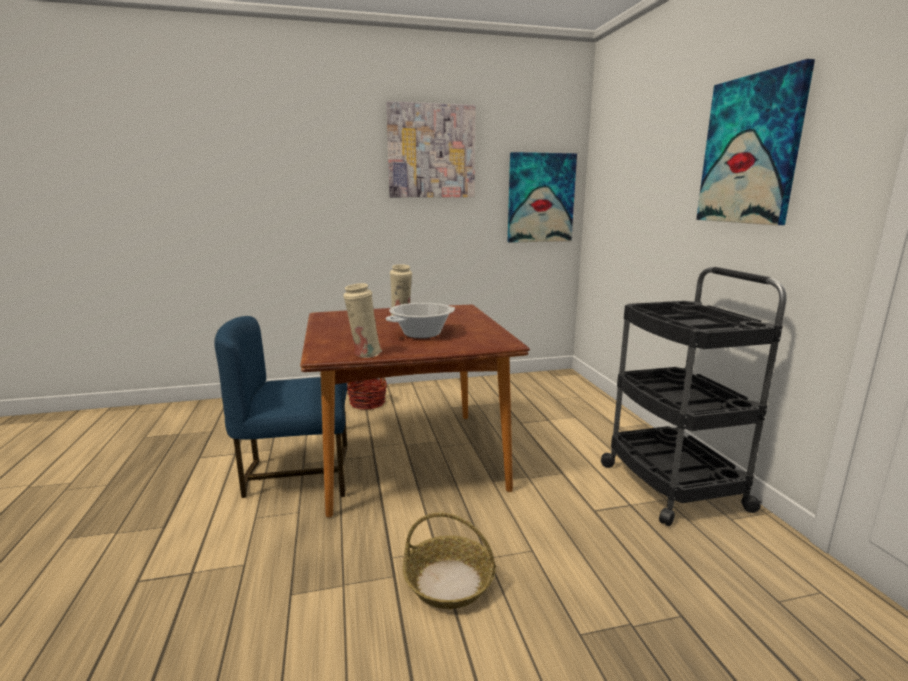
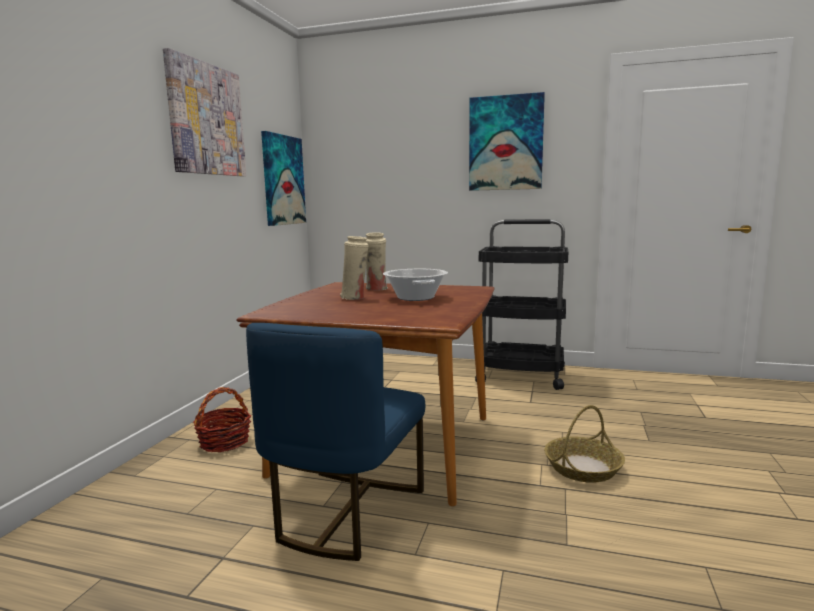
camera: 60 degrees left, 5 degrees down
(364, 354) = (457, 312): beige vase -> beige vase (376, 289)

